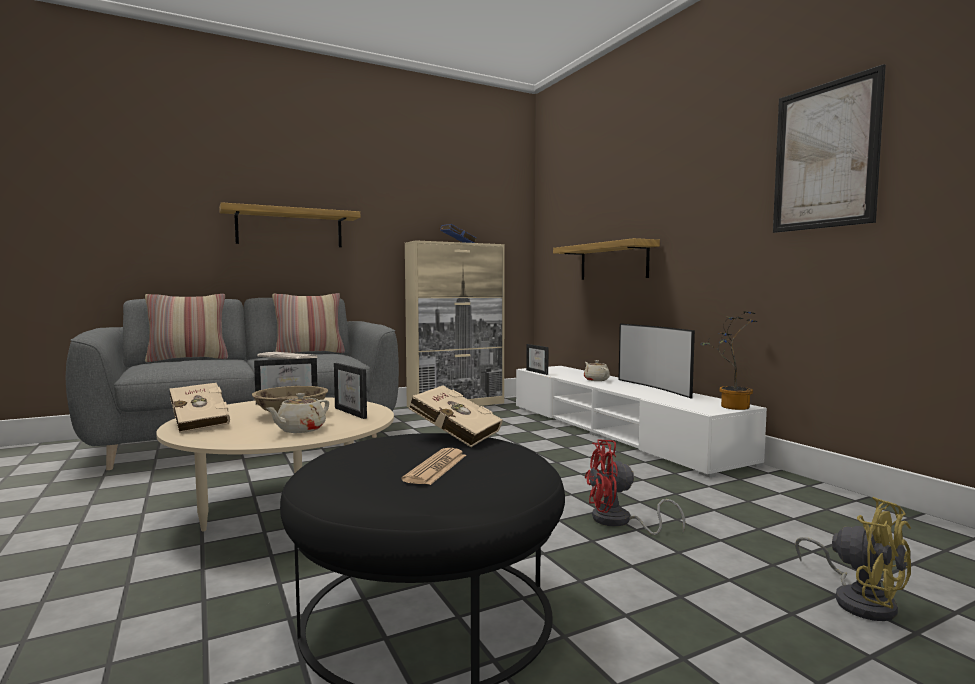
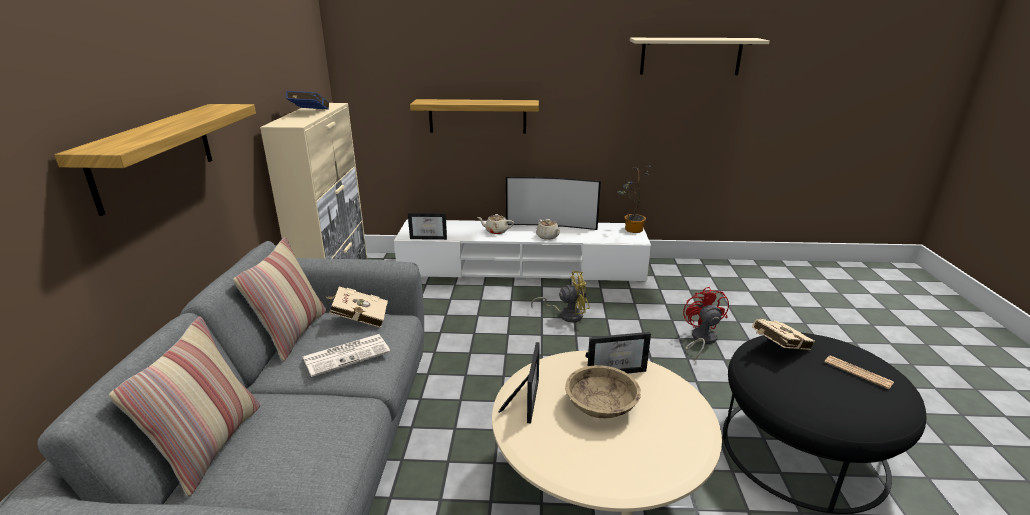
camera: 60 degrees left, 20 degrees up
(200, 423) = (612, 470): beige book -> beige book (358, 319)
(300, 430) = (673, 410): beige teapot -> beige teapot (547, 237)
(619, 522) = (701, 340): red fan -> red fan turned 150 degrees clockwise
(825, 156) = (690, 56): picture -> beige shelf
(859, 600) = (810, 321): yellow fan -> yellow fan (566, 314)

